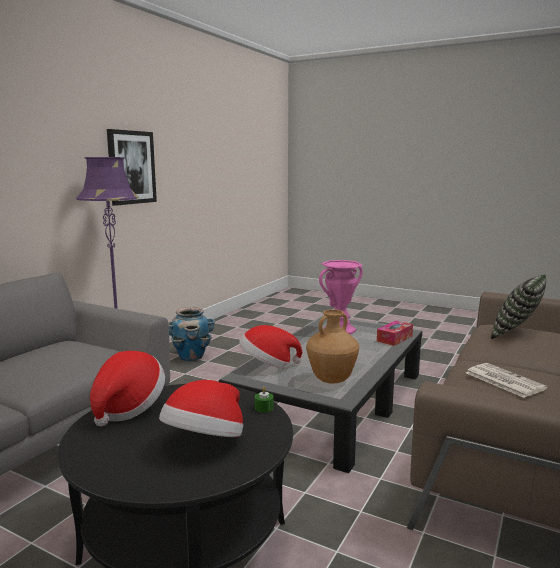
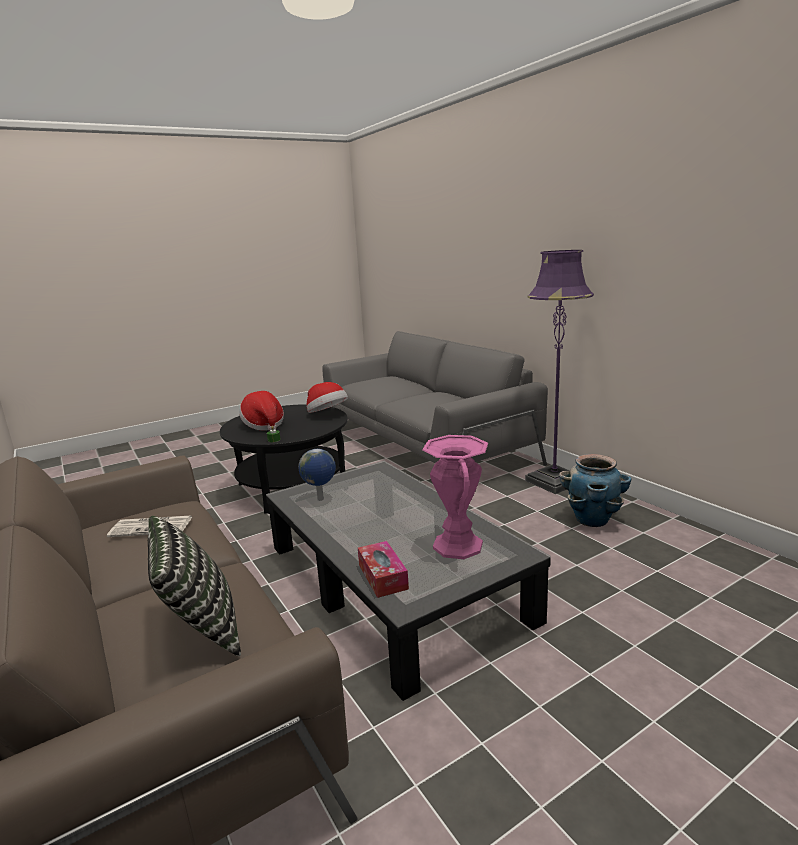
camera: 120 degrees right, 5 degrees up
(131, 167) = (649, 260): picture -> none
(268, 365) = (387, 480): hat -> none
(332, 380) = (321, 499): brown vase -> globe

